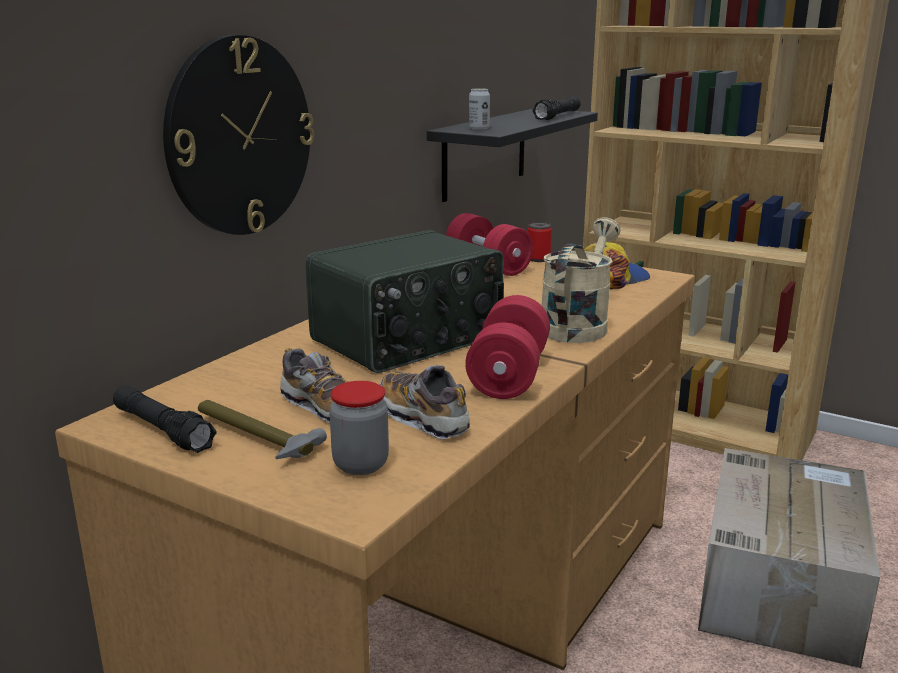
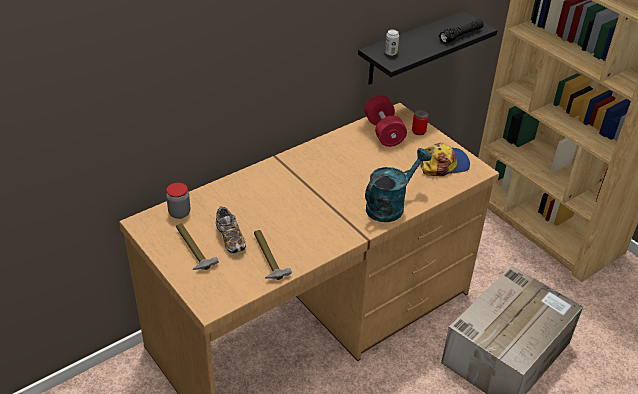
camera: 20 degrees right, 20 degrees up
(162, 430) = (159, 234): black flashlight -> none
(240, 137) = (222, 85): wall clock -> none
(360, 464) = (226, 280): jar -> jar (179, 213)
(408, 340) = (296, 195): radio -> none
(423, 418) = (268, 258): shoe -> hammer
(509, 375) = (326, 238): red dumbbell -> none
(577, 325) = (390, 205): beige watering can -> turquoise watering can

